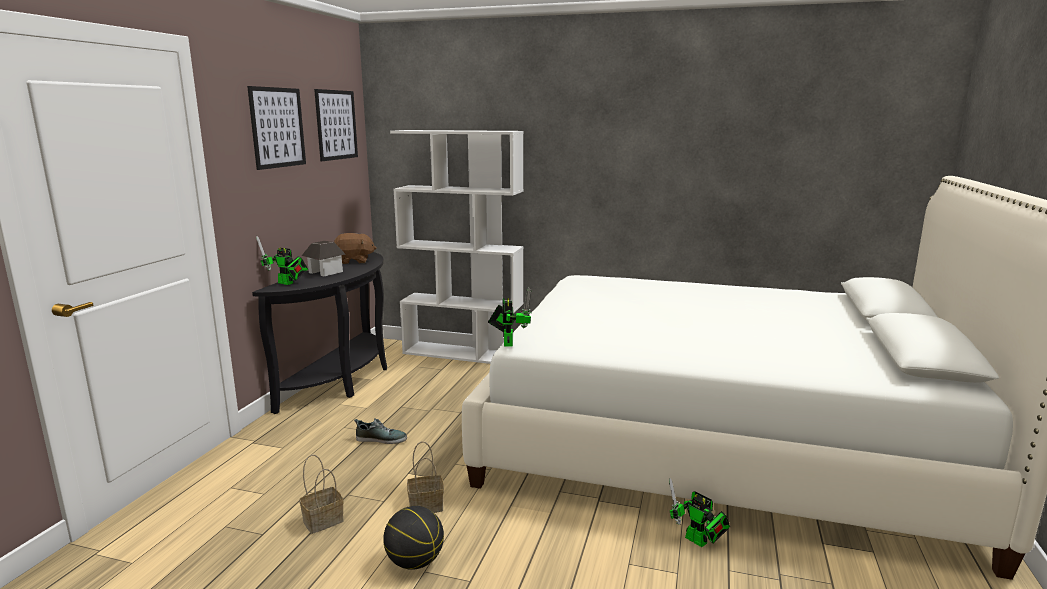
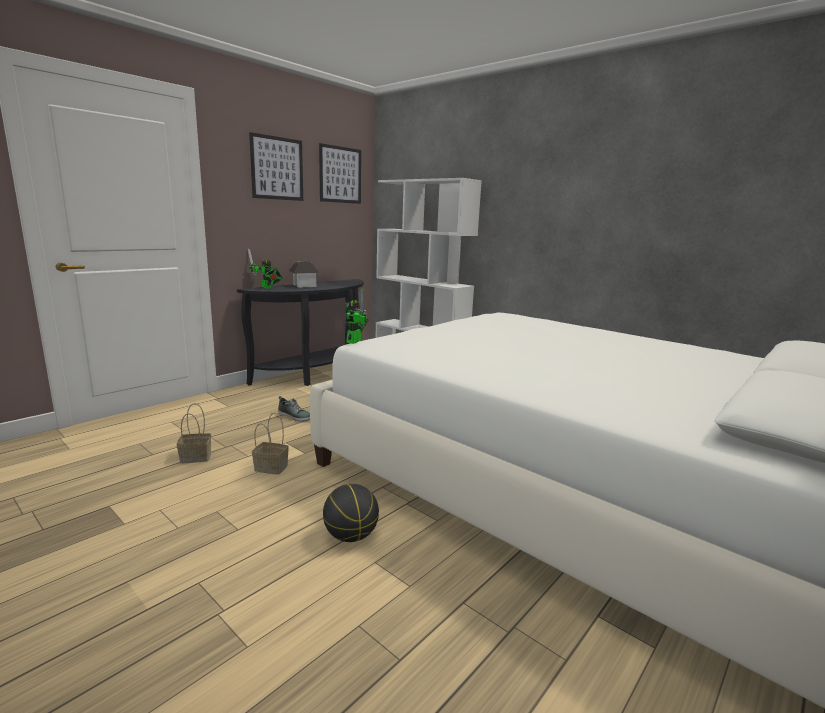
camera: 25 degrees right, 0 degrees up
(354, 261) = (336, 283): brown plush toy -> none
(415, 562) = (217, 503): basketball -> basketball (350, 536)
(699, 542) = (460, 567): toy robot -> none

